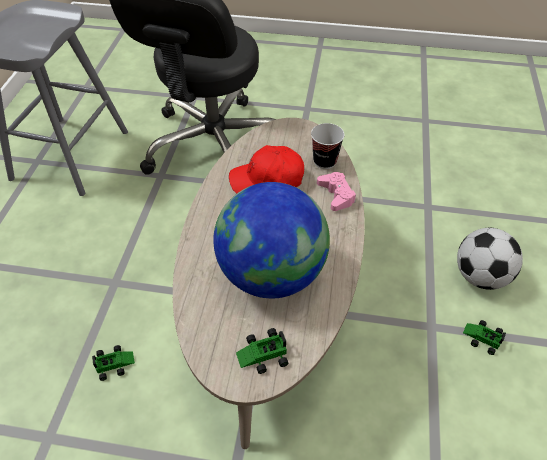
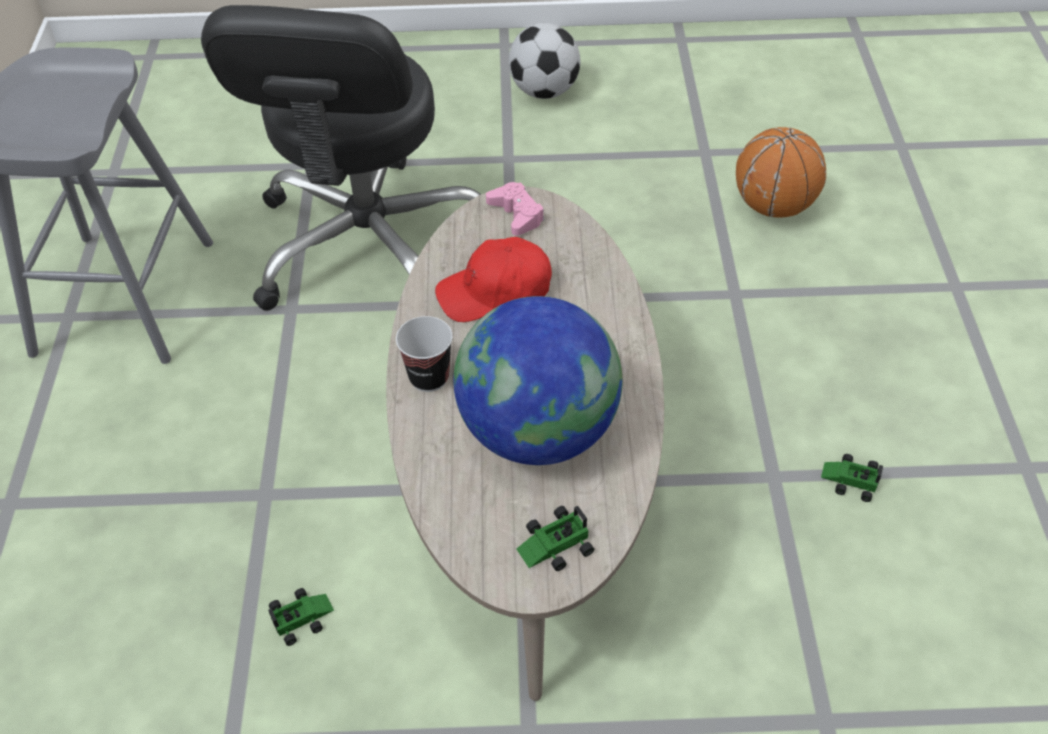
camera: 10 degrees left, 0 degrees up
(325, 161) = (576, 250): cup -> cup (429, 377)
(336, 195) = (605, 299): pink game controller -> pink game controller (516, 214)
(462, 157) = (773, 206): none -> basketball
(480, 277) = (833, 390): football -> football (545, 92)

